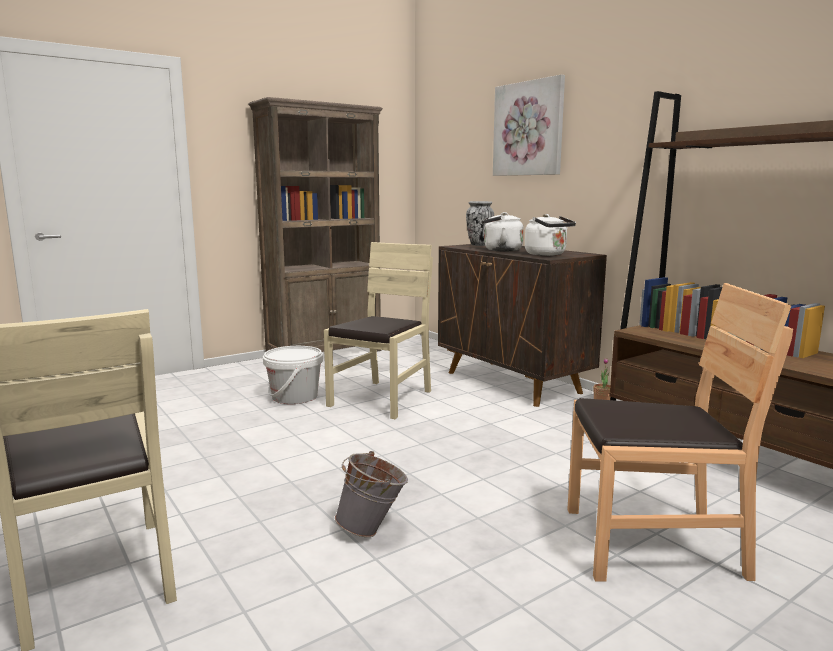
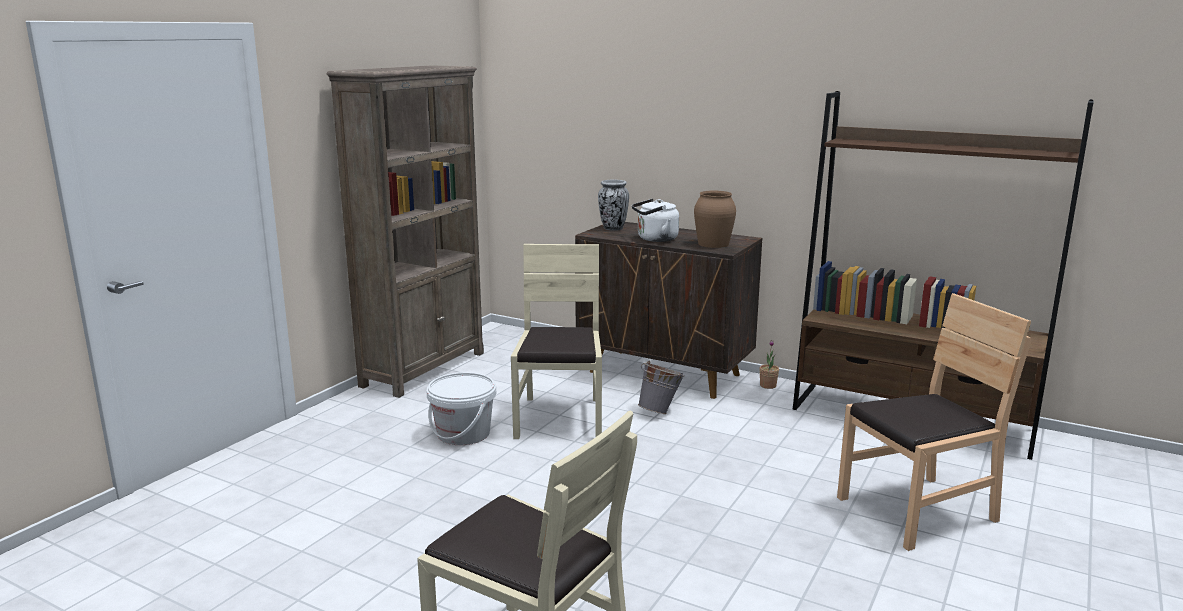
camera: 25 degrees left, 5 degrees up
(372, 530) = (712, 556): grey bucket -> grey bucket (660, 411)
(528, 129) = (657, 100): picture -> none
(547, 254) = (713, 244): white kettle -> brown vase

